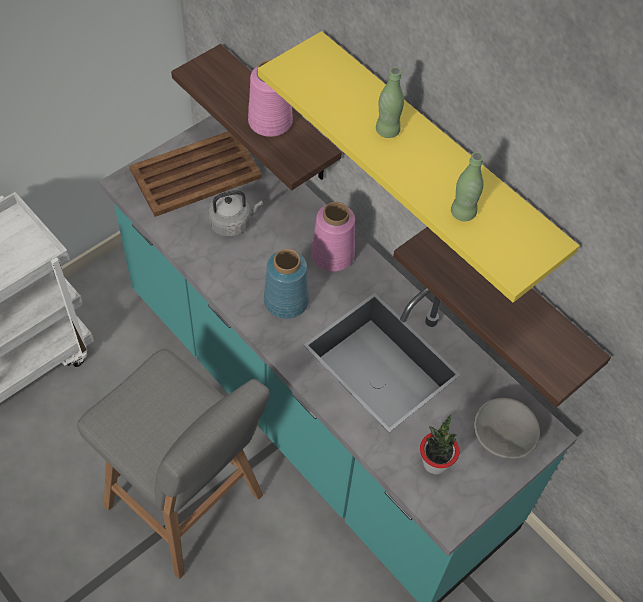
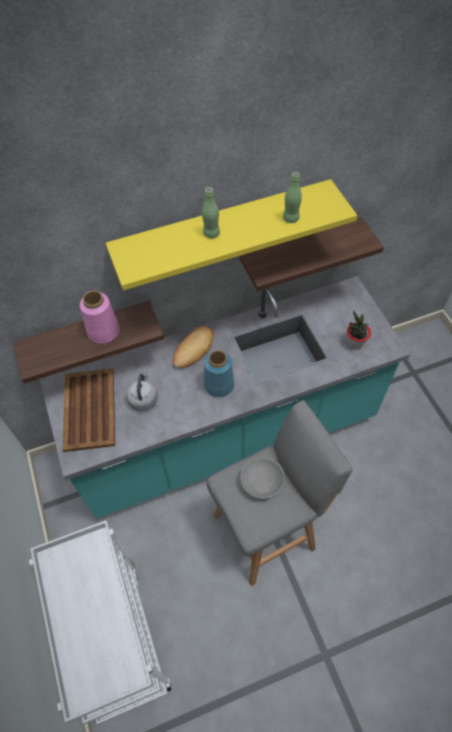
camera: 65 degrees left, 0 degrees up
(332, 254) = (193, 349): pink vase -> bread
(502, 437) = (348, 307): grey bowl -> grey bowl (262, 483)

